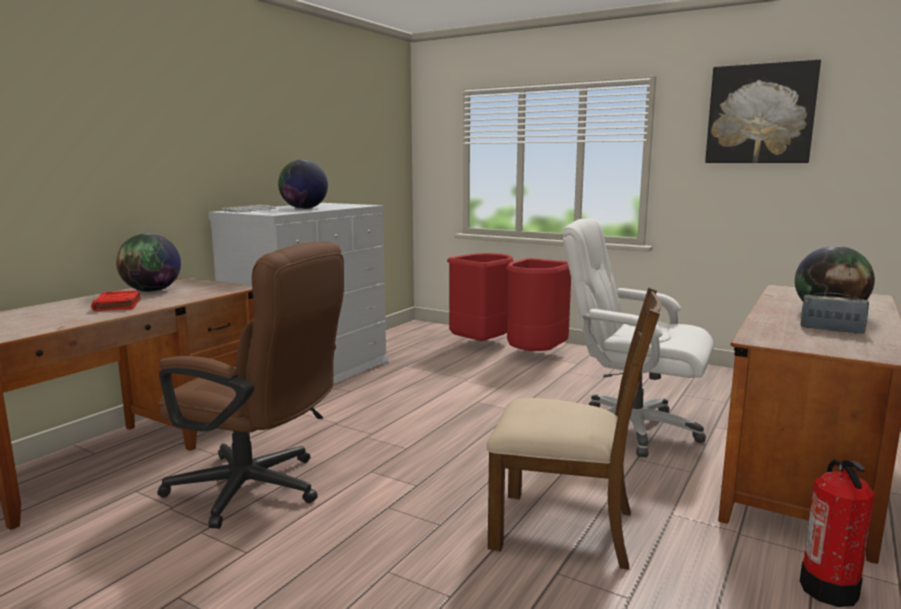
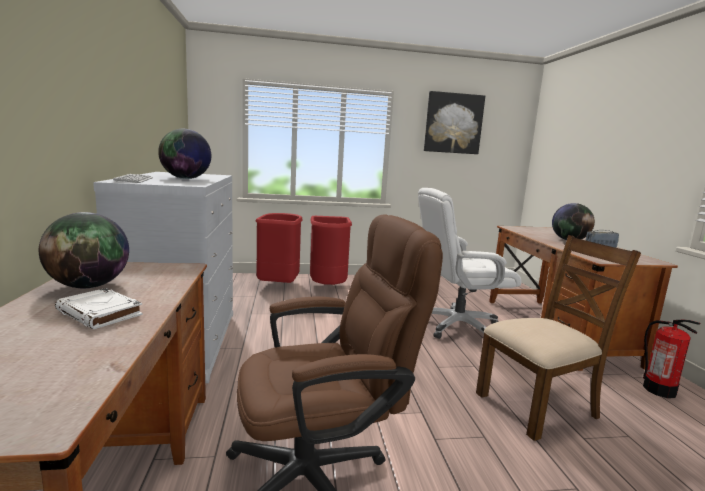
camera: 40 degrees left, 0 degrees up
(118, 305) = (100, 313): red book -> white book

